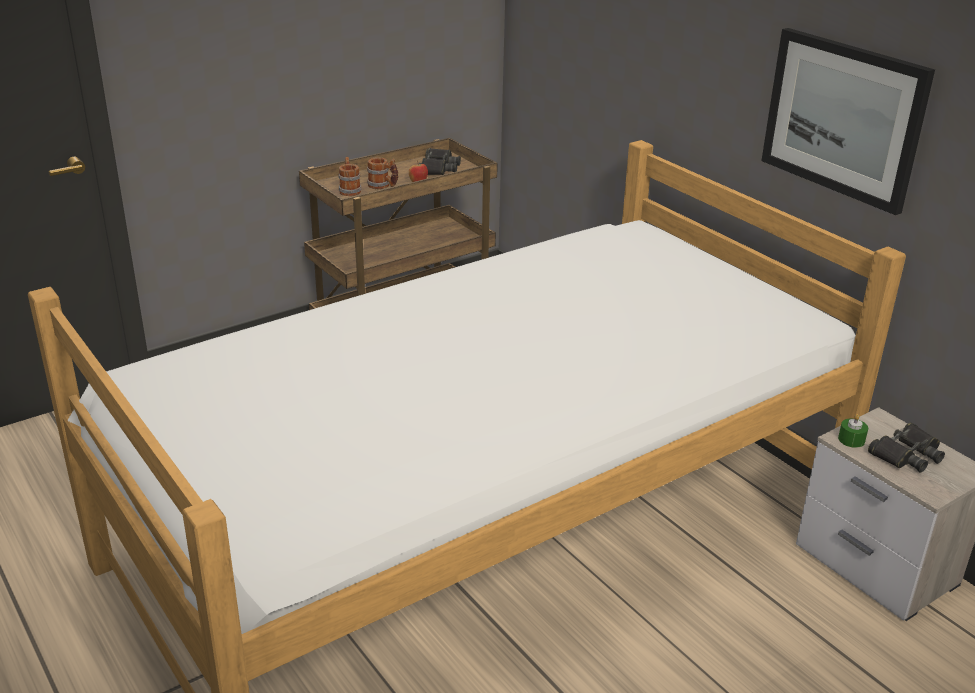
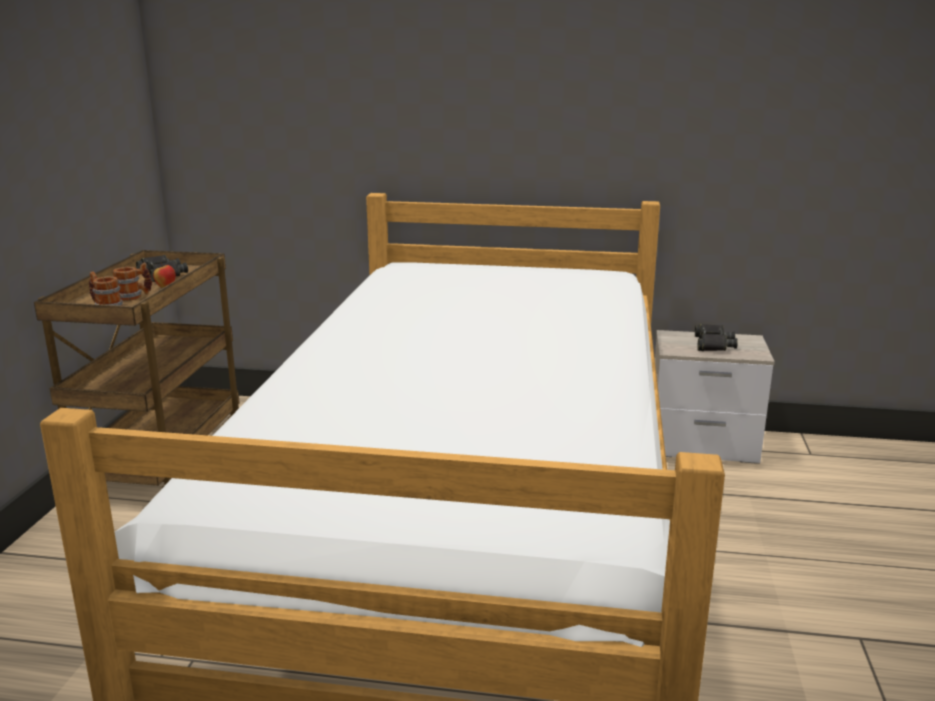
camera: 45 degrees left, 10 degrees down
(843, 118) = (578, 116): picture -> none
(851, 439) = (677, 349): green candle -> none

